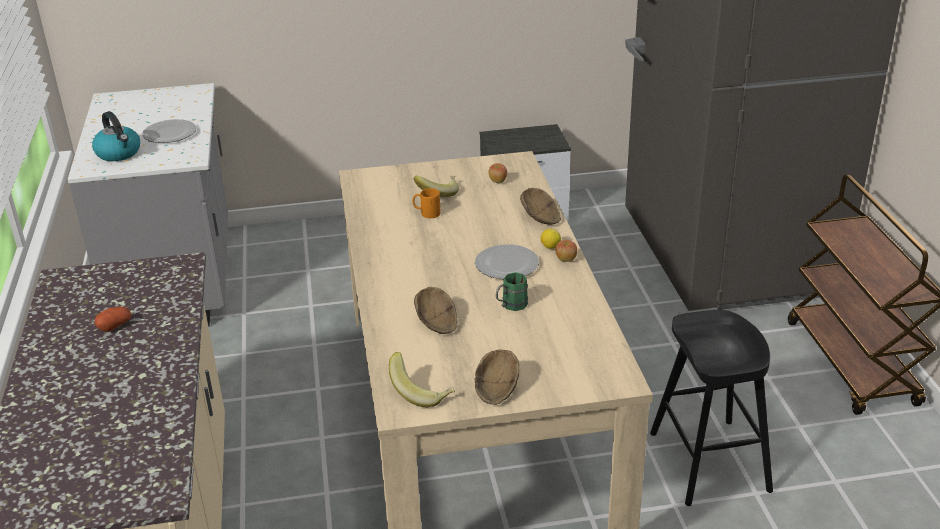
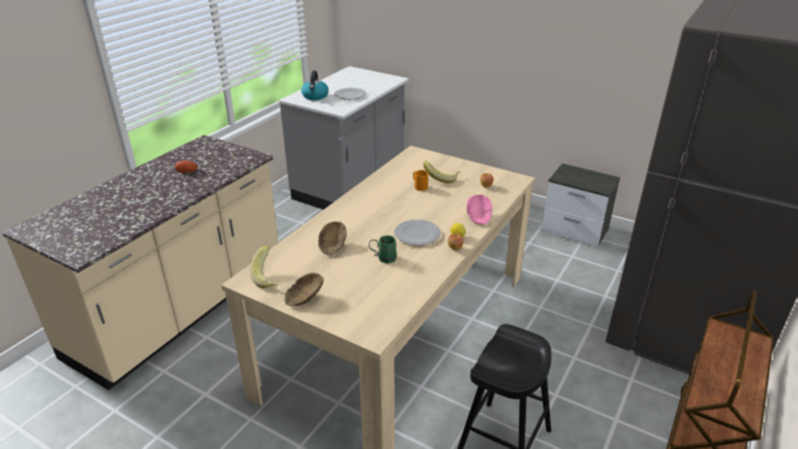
camera: 40 degrees right, 0 degrees up
(540, 218) = (478, 218): brown bowl -> pink bowl

